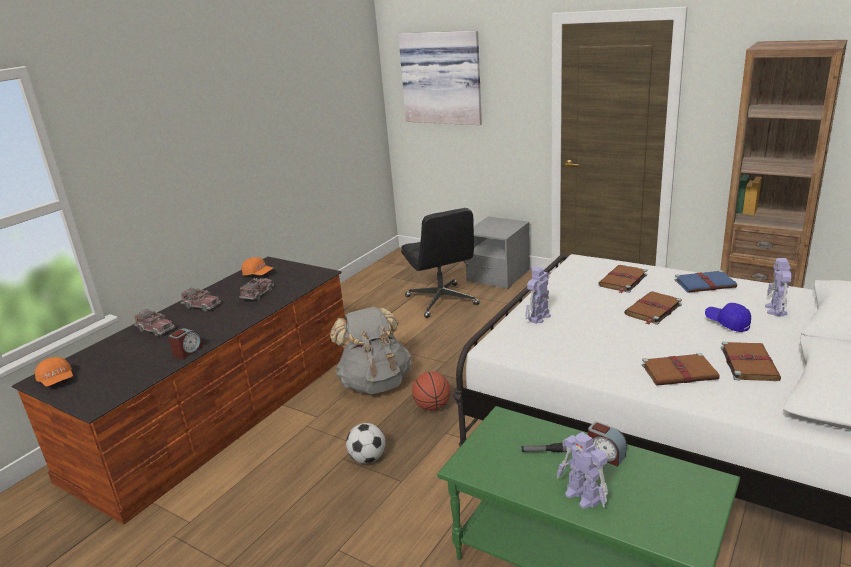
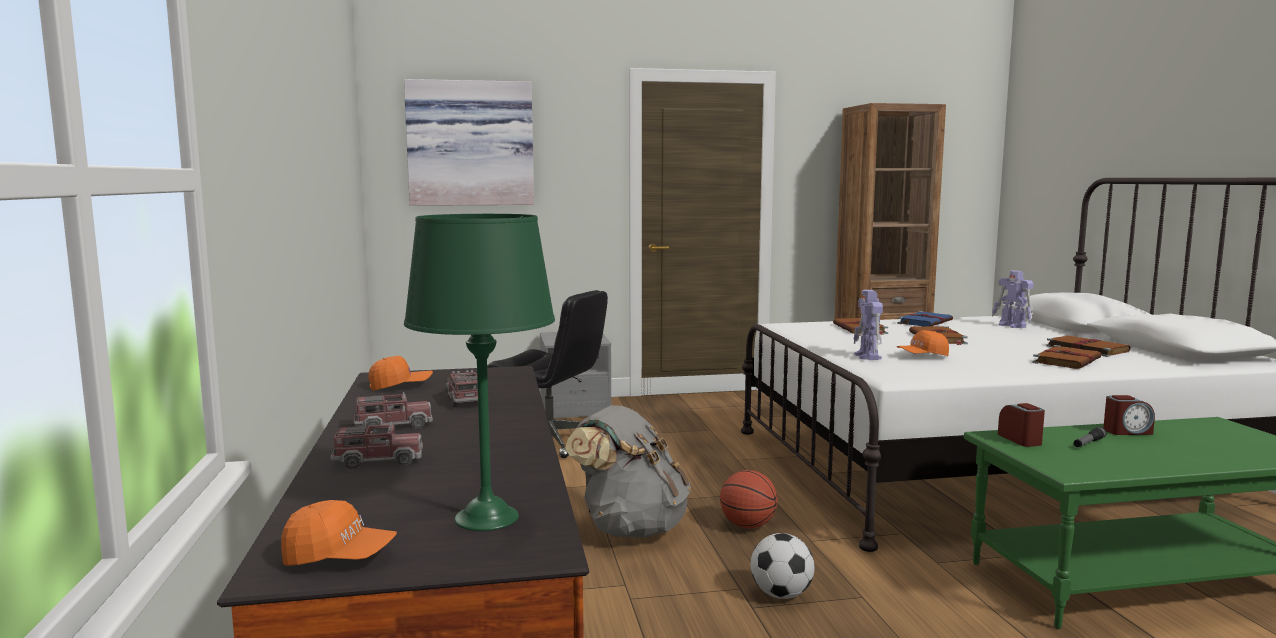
camera: 45 degrees left, 15 degrees down
(117, 380) = (488, 518): none -> green table lamp
(187, 351) = (526, 463): alarm clock -> alarm clock (1020, 440)
(578, 329) = (922, 356): none -> orange cap
(583, 497) = (1191, 456): toy robot -> none
(727, 323) = (1007, 335): blue cap -> none

